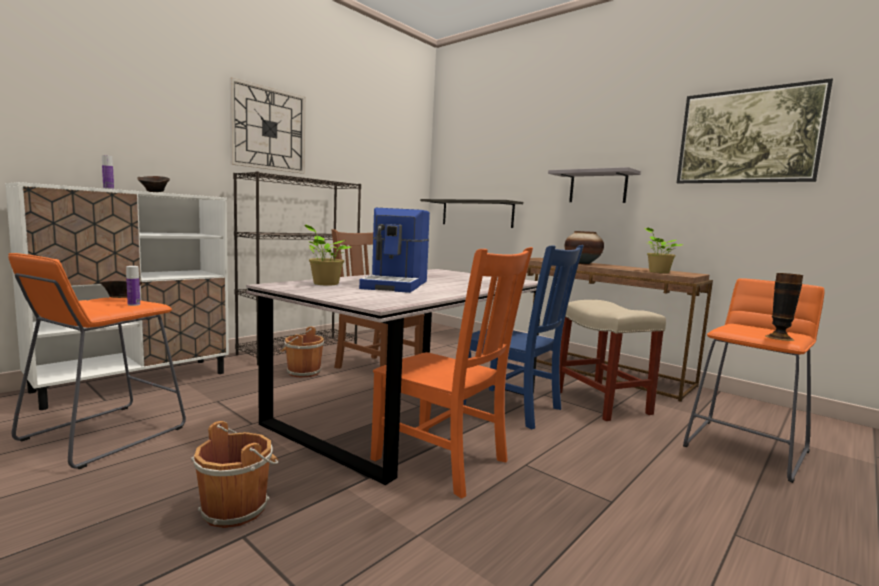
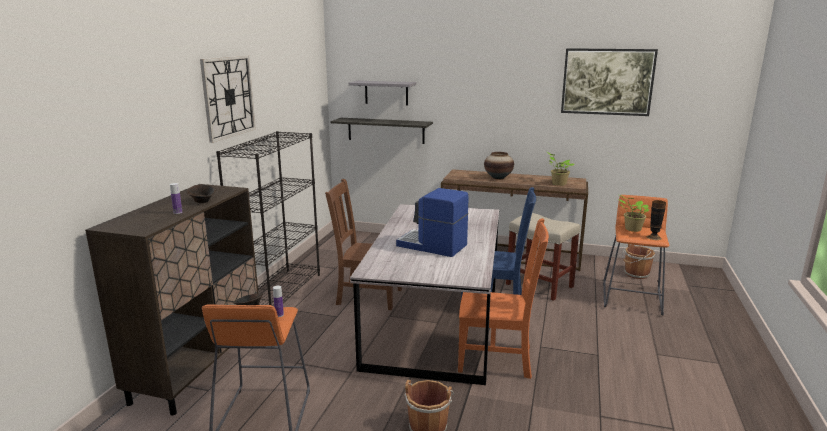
camera: 25 degrees left, 10 degrees up
(135, 381) = (199, 366): white cabinet -> brown cabinet
(302, 372) = (318, 316): brown bucket -> brown bucket (636, 274)
(324, 283) = (389, 259): potted plant -> potted plant (631, 229)
(397, 285) = (432, 246): coffee machine -> coffee machine turned 135 degrees clockwise
(598, 187) = (499, 112): grey shelf -> grey shelf (386, 92)

